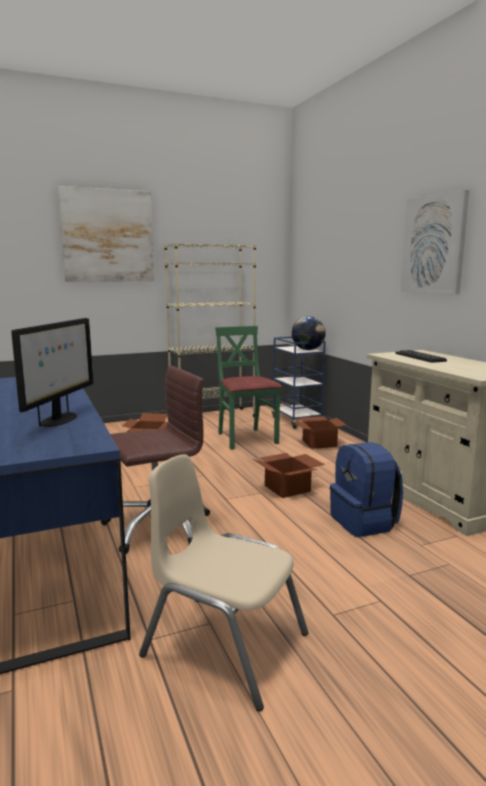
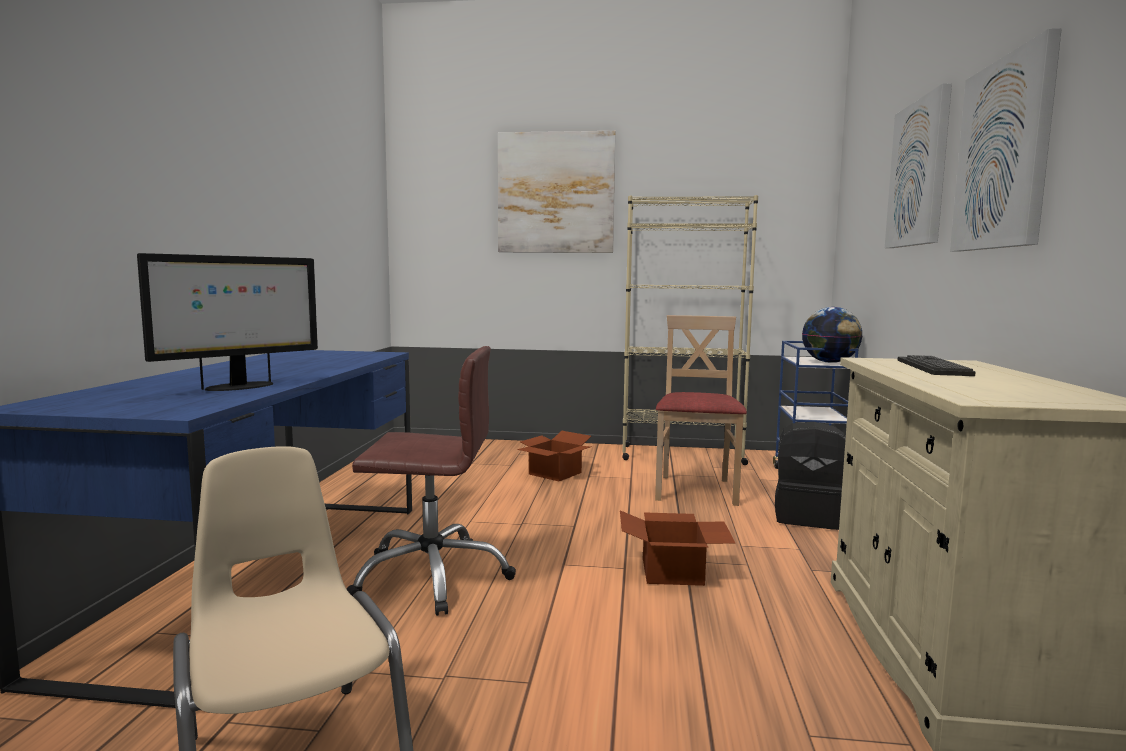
camera: 30 degrees right, 5 degrees down
(246, 438) = (696, 490): green chair -> beige chair
(319, 443) = (809, 517): cardboard box -> black backpack
(364, 522) = (741, 660): blue backpack -> none
(368, 243) = (919, 174): none -> picture

